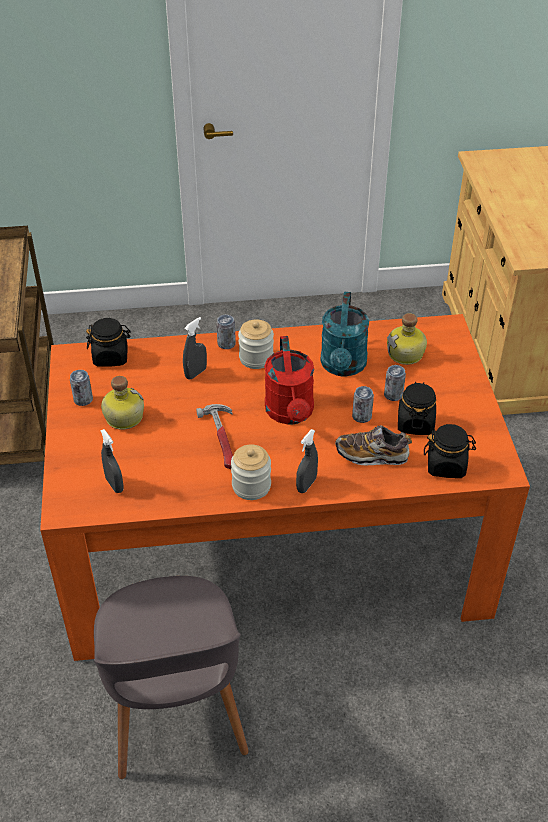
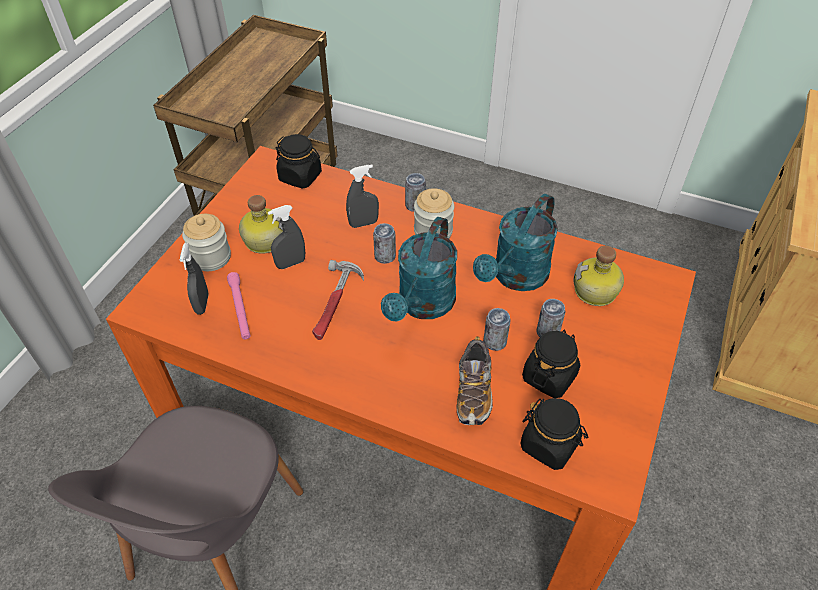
camera: 30 degrees right, 5 degrees up
(83, 400) = (244, 208): can -> can (385, 256)
(150, 475) = (240, 309): none -> pink flashlight
(251, 486) = (323, 366): jar -> jar (211, 257)
(291, 414) = (423, 305): red watering can -> turquoise watering can
(306, 485) = (379, 392): grey spray bottle -> grey spray bottle (291, 263)
(372, 455) = (473, 391): shoe -> shoe turned 120 degrees counterclockwise

